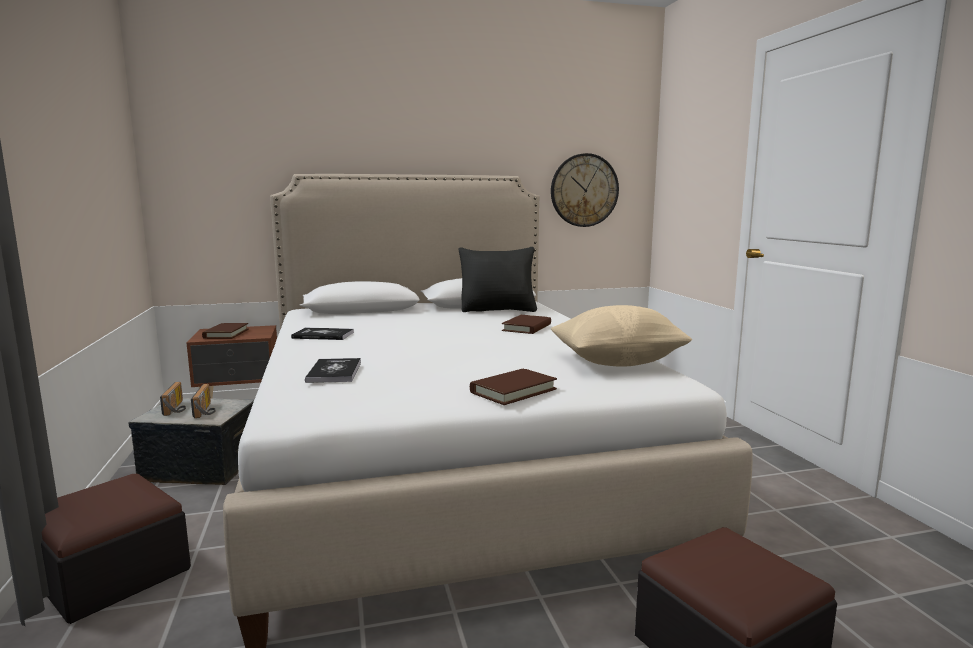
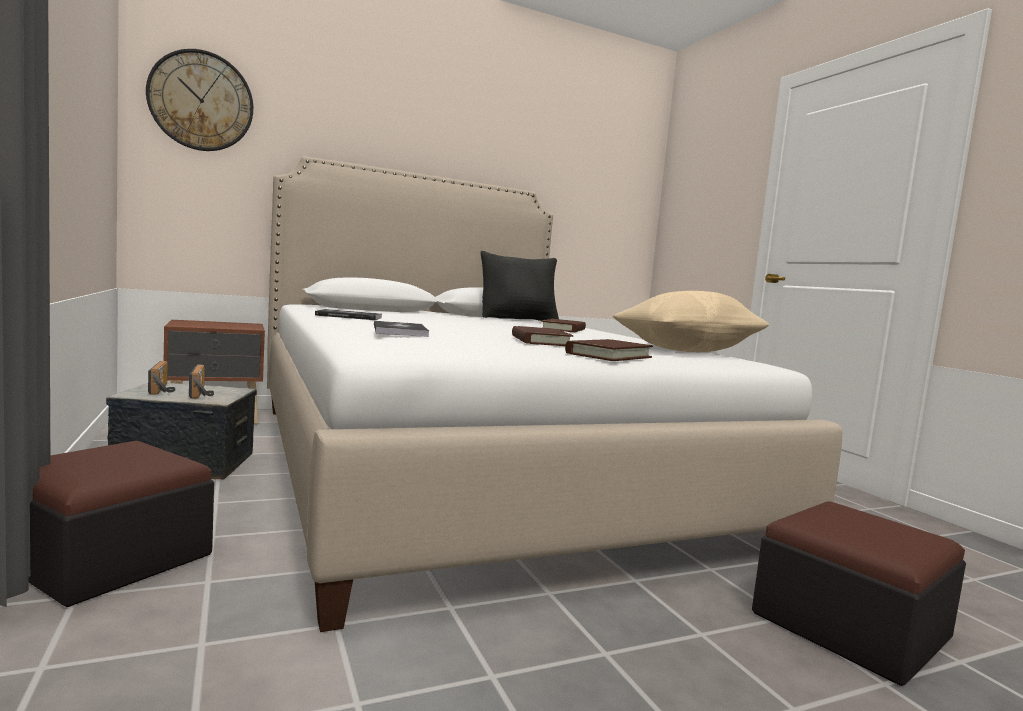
camera: 10 degrees left, 5 degrees down
(226, 333) = (208, 324): brown book -> brown book (540, 341)
(584, 190) = (593, 217): wall clock -> wall clock (201, 101)

